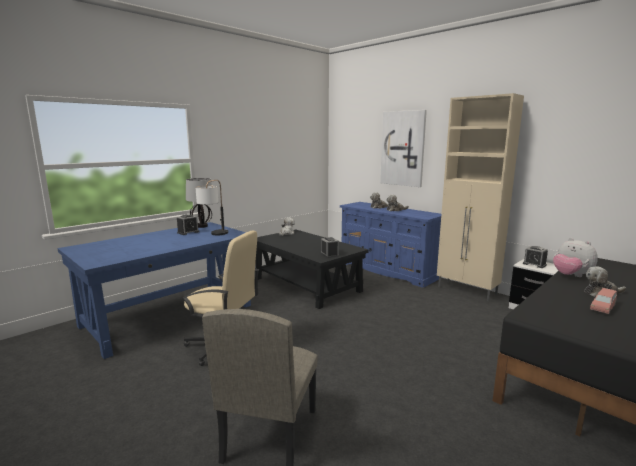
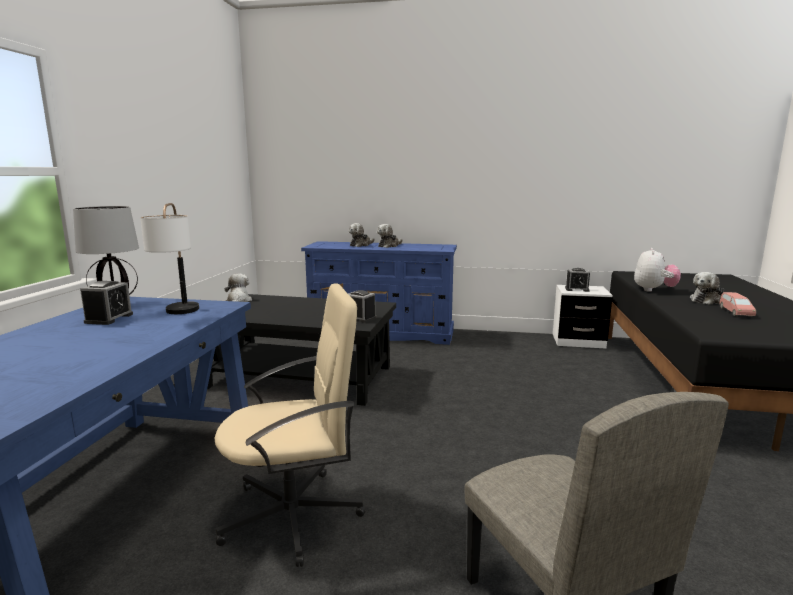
camera: 35 degrees left, 0 degrees up
(403, 148) = (384, 159): picture -> none
(467, 291) = (498, 337): beige cabinet -> none
(571, 276) = (654, 290): plush toy -> plush toy turned 90 degrees counterclockwise

